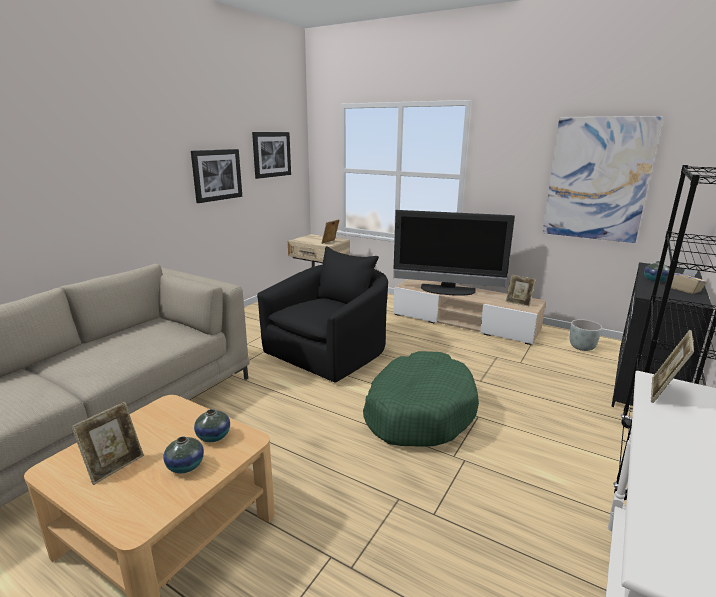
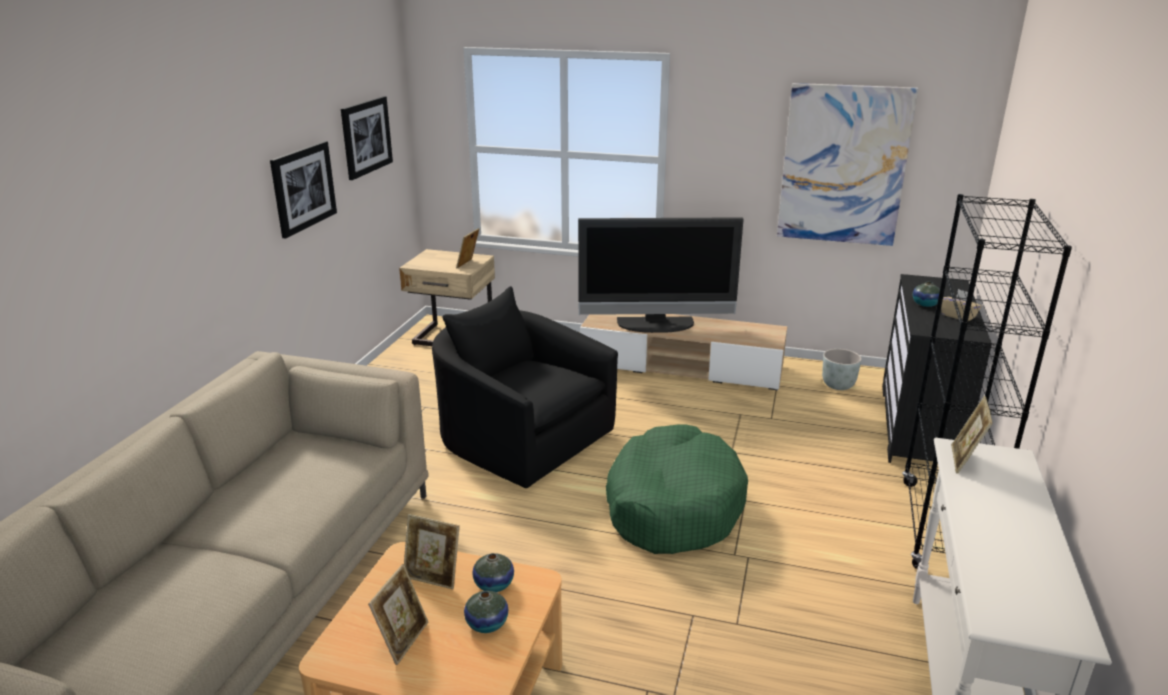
camera: 15 degrees left, 5 degrees up
(331, 352) = (521, 439): black armchair -> black armchair turned 75 degrees counterclockwise
(518, 303) = (755, 335): picture frame -> picture frame (433, 576)

